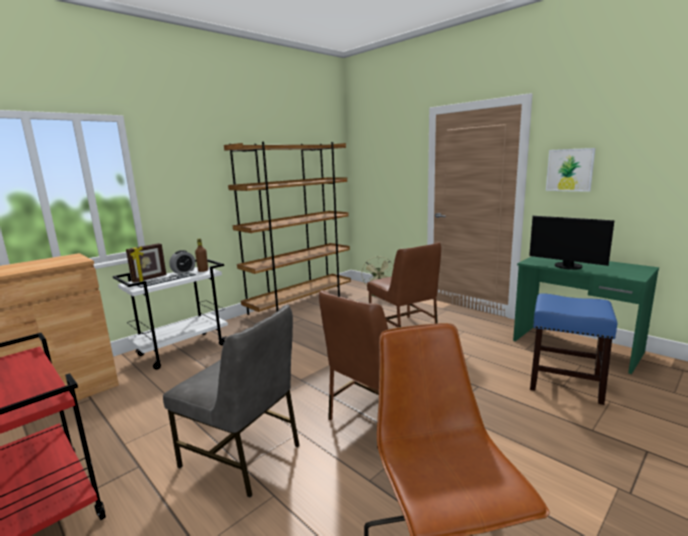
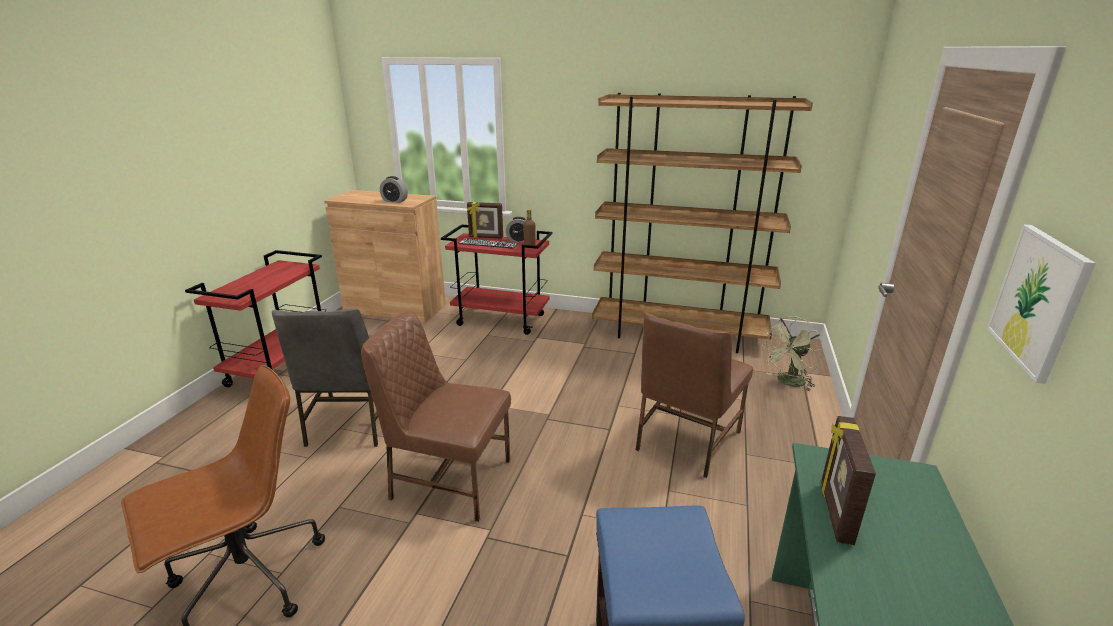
camera: 60 degrees right, 10 degrees up
(51, 263) = (394, 201): none -> alarm clock
(183, 349) = (502, 320): white cart -> red cart
(567, 267) = (834, 512): monitor -> picture frame

